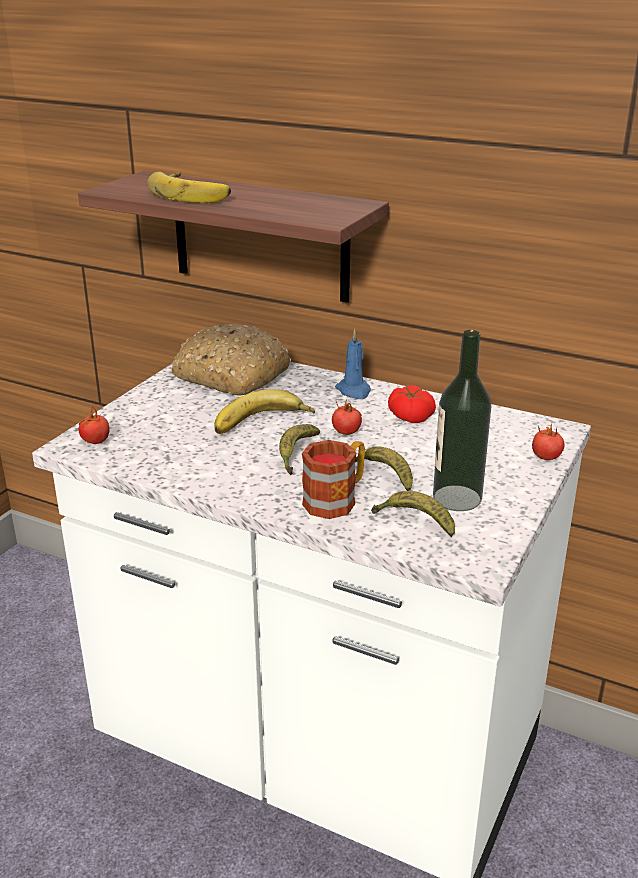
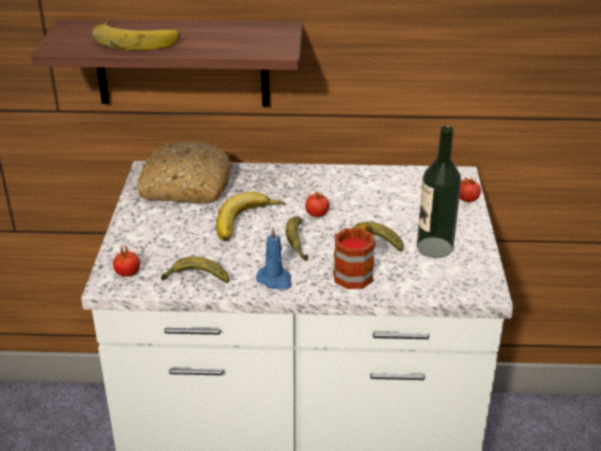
camera: 25 degrees left, 5 degrees up
(354, 391) = (293, 177): blue candle -> blue candle (275, 280)
(410, 416) = (352, 189): tomato -> none
(415, 522) = (422, 273): banana -> banana (196, 278)

